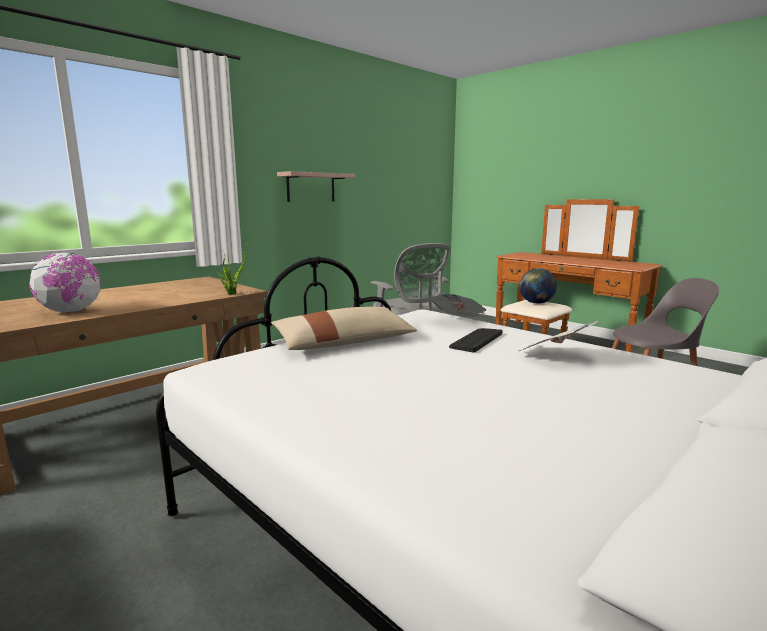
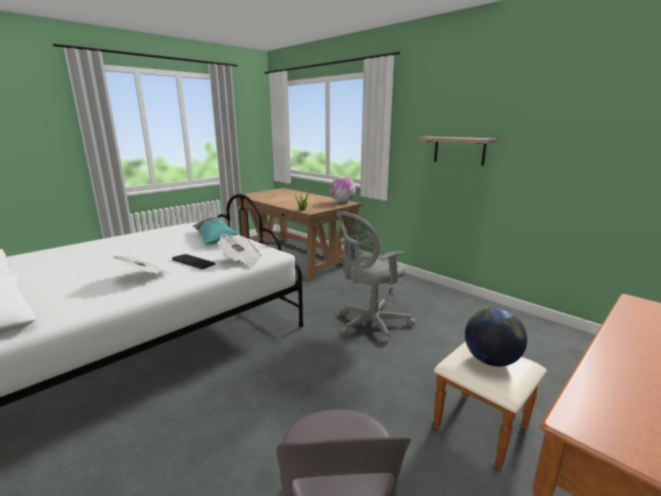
camera: 90 degrees right, 5 degrees up
(71, 311) = (268, 198): globe -> globe (342, 202)
(344, 342) = (214, 237): beige pillow -> turquoise pillow

